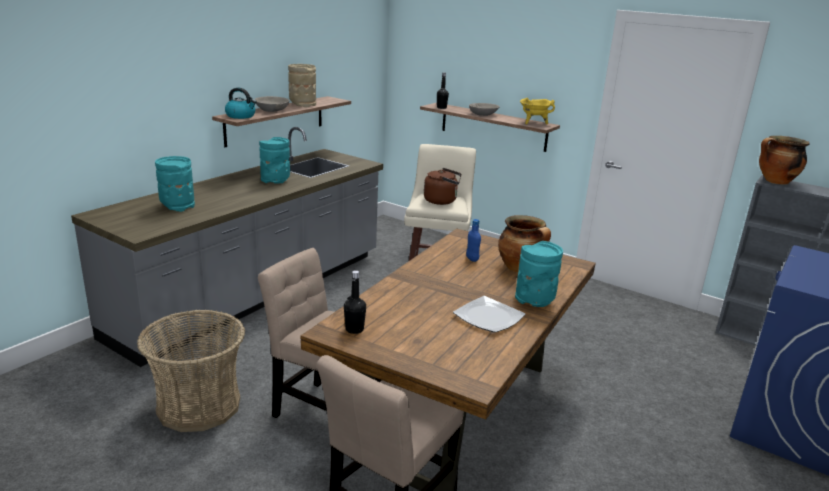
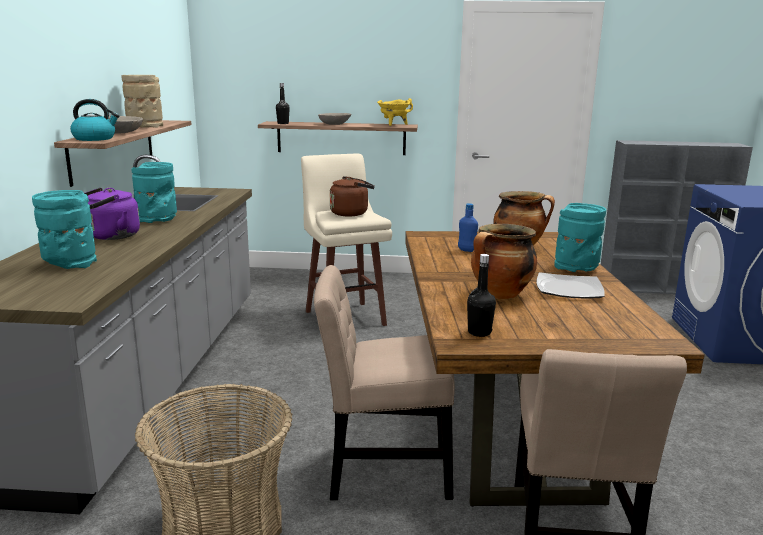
camera: 30 degrees left, 5 degrees down
(228, 189) = (111, 236): none -> purple kettle
(775, 182) = (635, 142): cooking pot -> cooking pot (500, 295)

